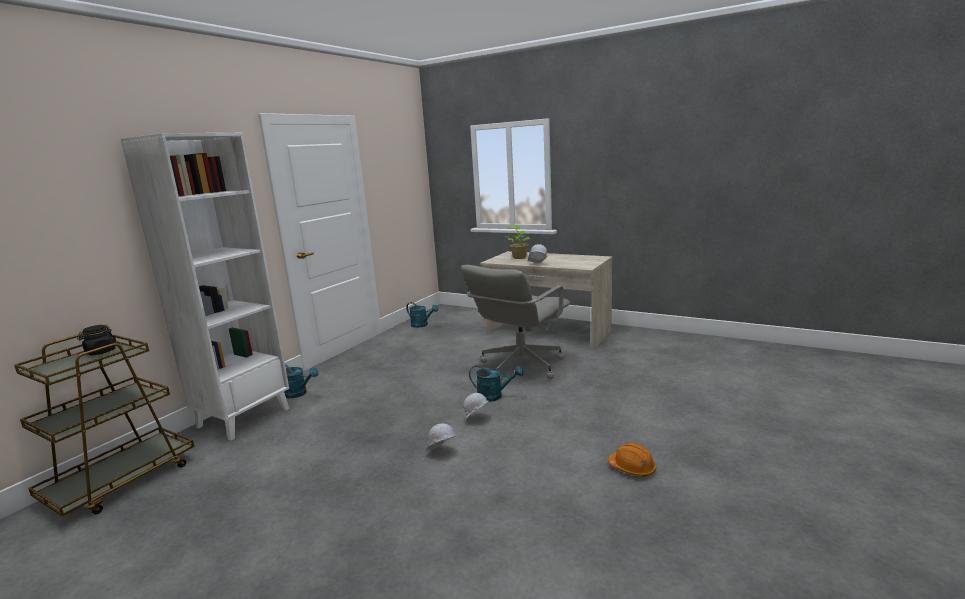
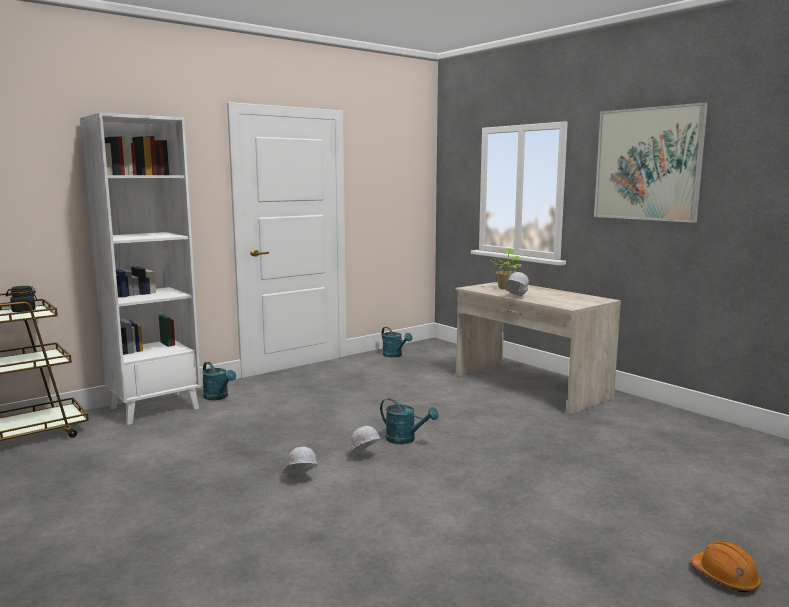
camera: 20 degrees right, 5 degrees down
(520, 366) = (464, 415): grey office chair -> none
(621, 150) = (647, 164): none -> picture
(632, 468) = (491, 547): orange hard hat -> orange hard hat (725, 577)

